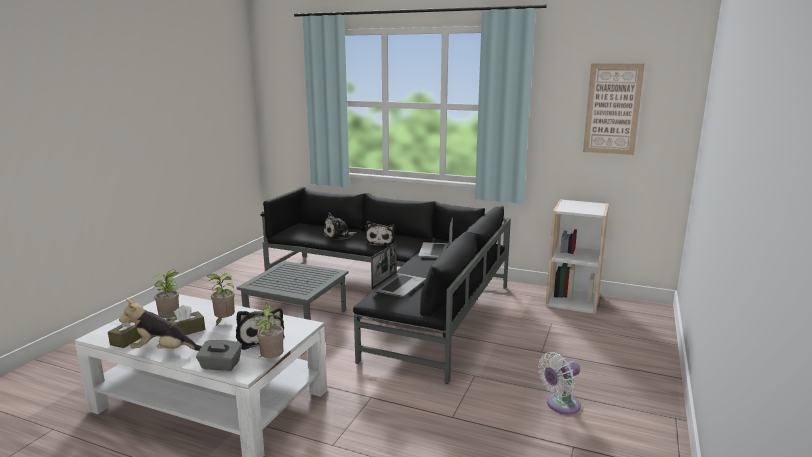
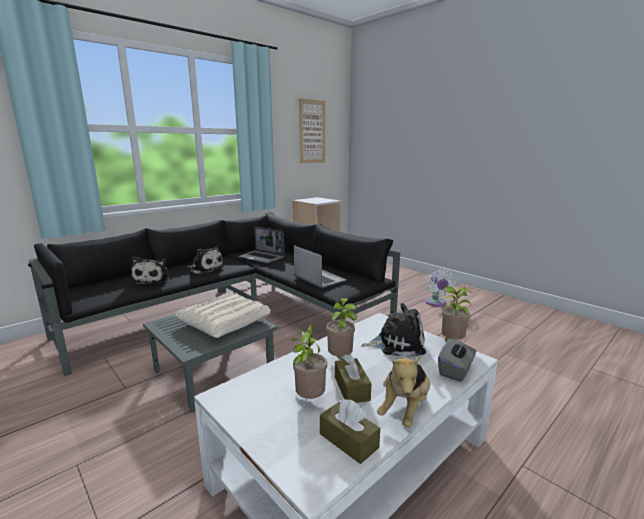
camera: 65 degrees left, 0 degrees up
(301, 282) = (224, 322): none -> beige pillow

